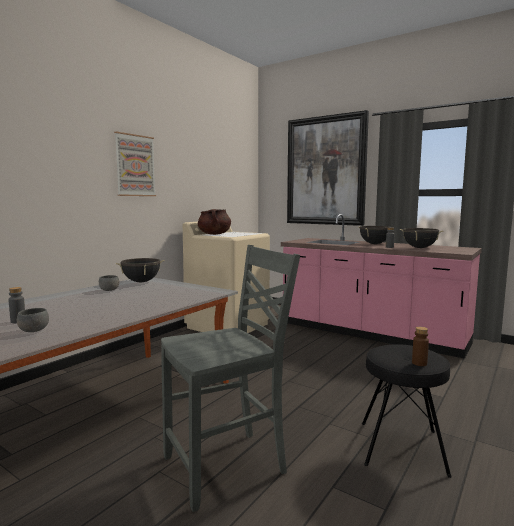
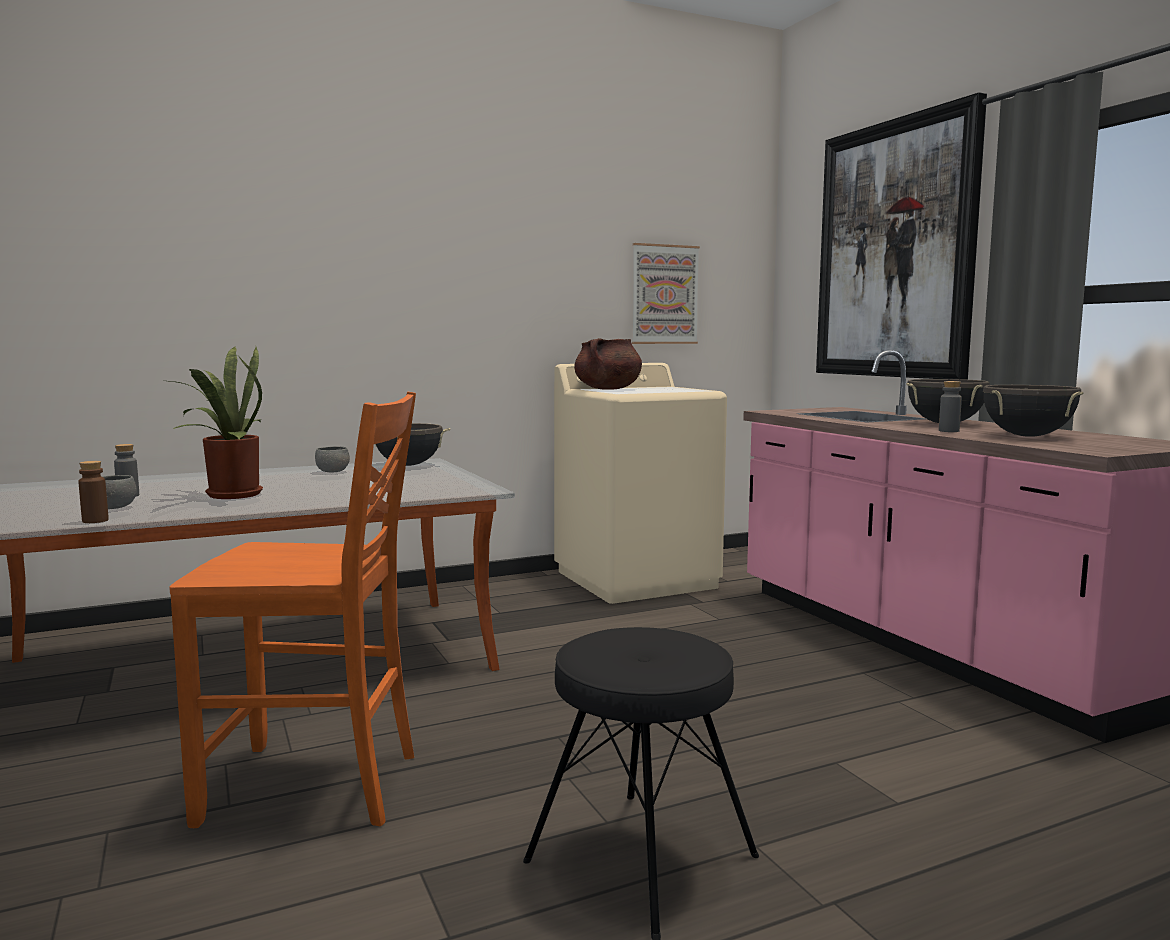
camera: 30 degrees right, 0 degrees up
(88, 312) = (228, 495): none -> potted plant
(135, 165) = (453, 257): picture -> picture (664, 294)
(227, 466) = (316, 787): grey chair -> orange chair
(419, 363) = (630, 667): brown bottle -> brown bottle (95, 521)

